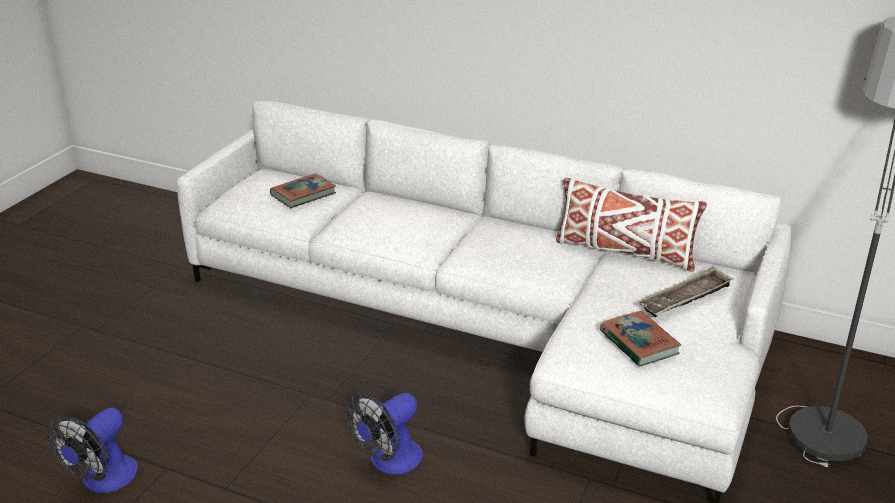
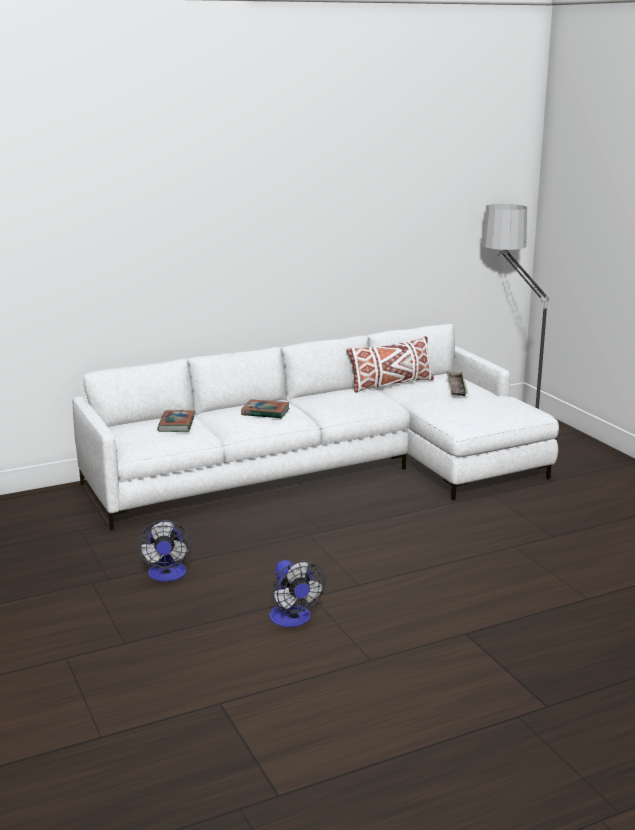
camera: 50 degrees left, 10 degrees down
(389, 462) = (405, 534): fan -> fan (167, 575)
(639, 343) = (477, 407): book -> book (265, 412)

